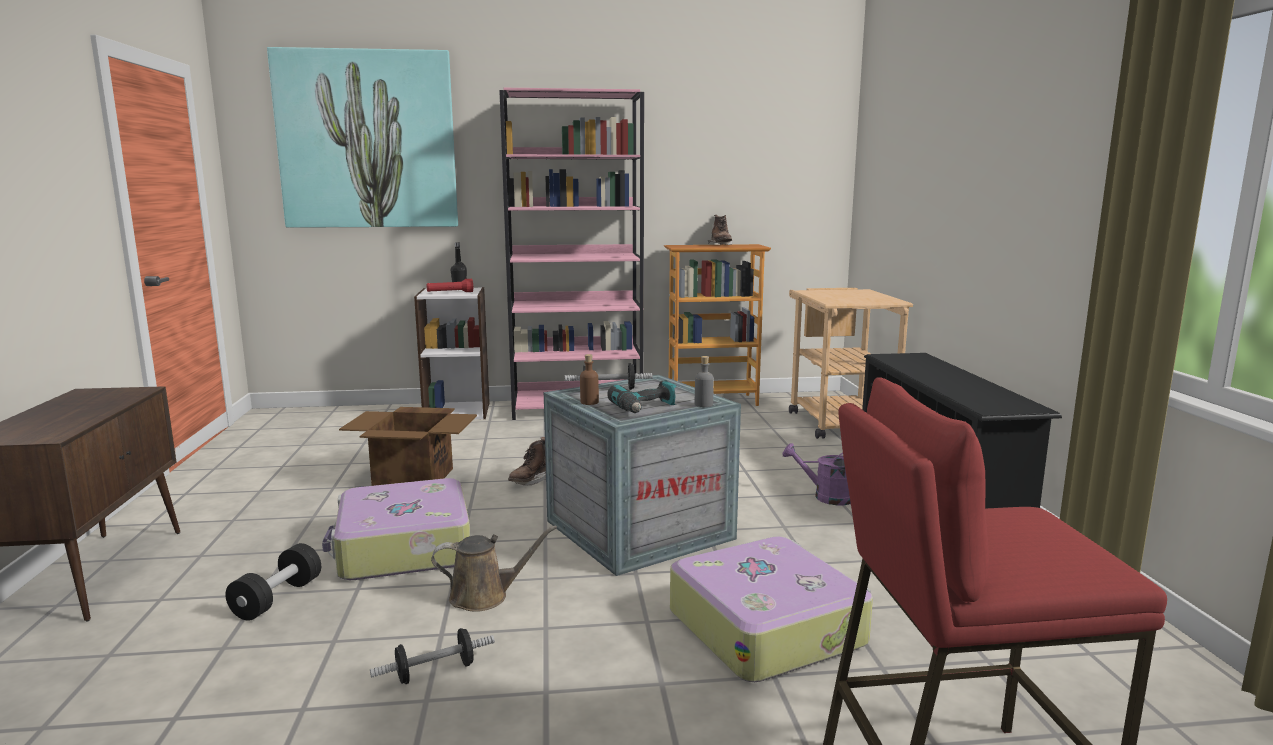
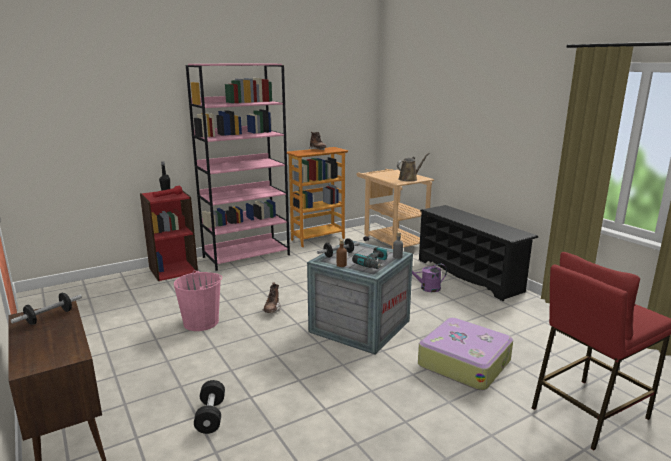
camera: 25 degrees left, 5 degrees up
(368, 140) = (92, 96): picture -> none
(403, 548) = (247, 367): suitcase -> none
(414, 478) = (201, 322): cardboard box -> pink bucket
(435, 672) = (344, 428): dumbbell -> dumbbell (49, 317)
(457, 411) = (173, 270): white bookcase -> red bookcase
(485, 596) = (324, 382): brown watering can -> brown watering can (409, 179)

